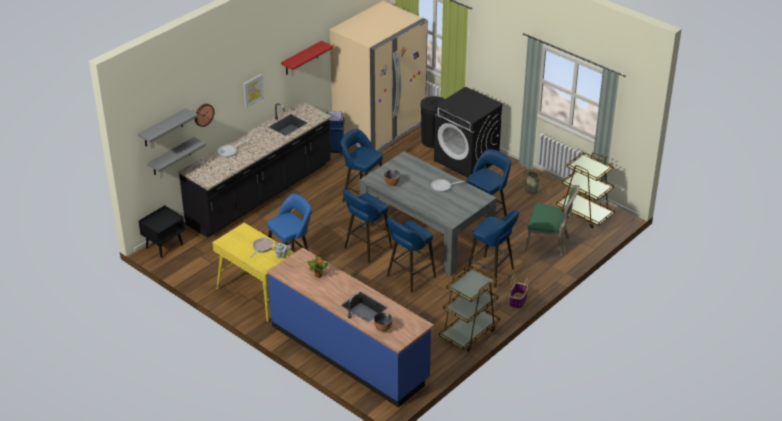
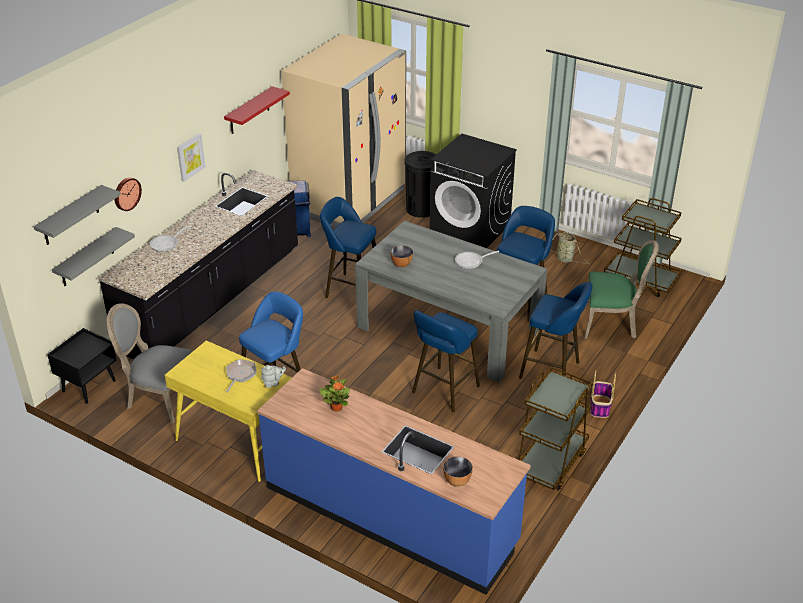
camera: 10 degrees left, 0 degrees up
(210, 260) = (159, 398): none -> grey chair
(366, 249) = (374, 358): blue stool -> none

